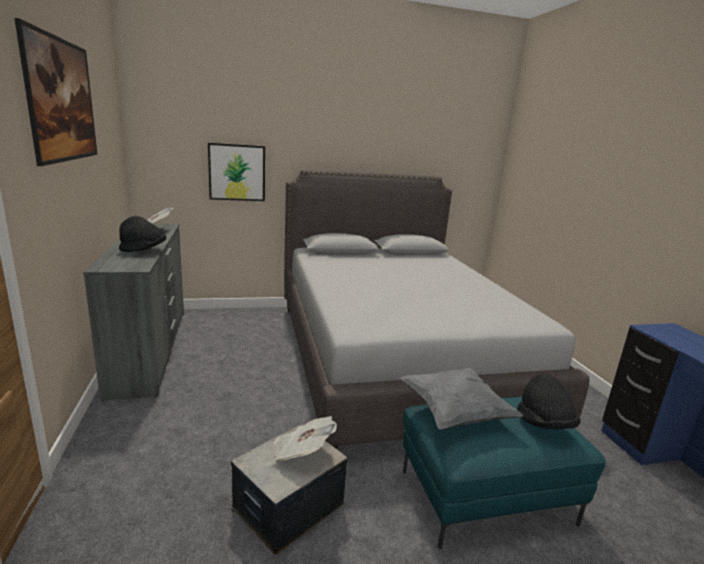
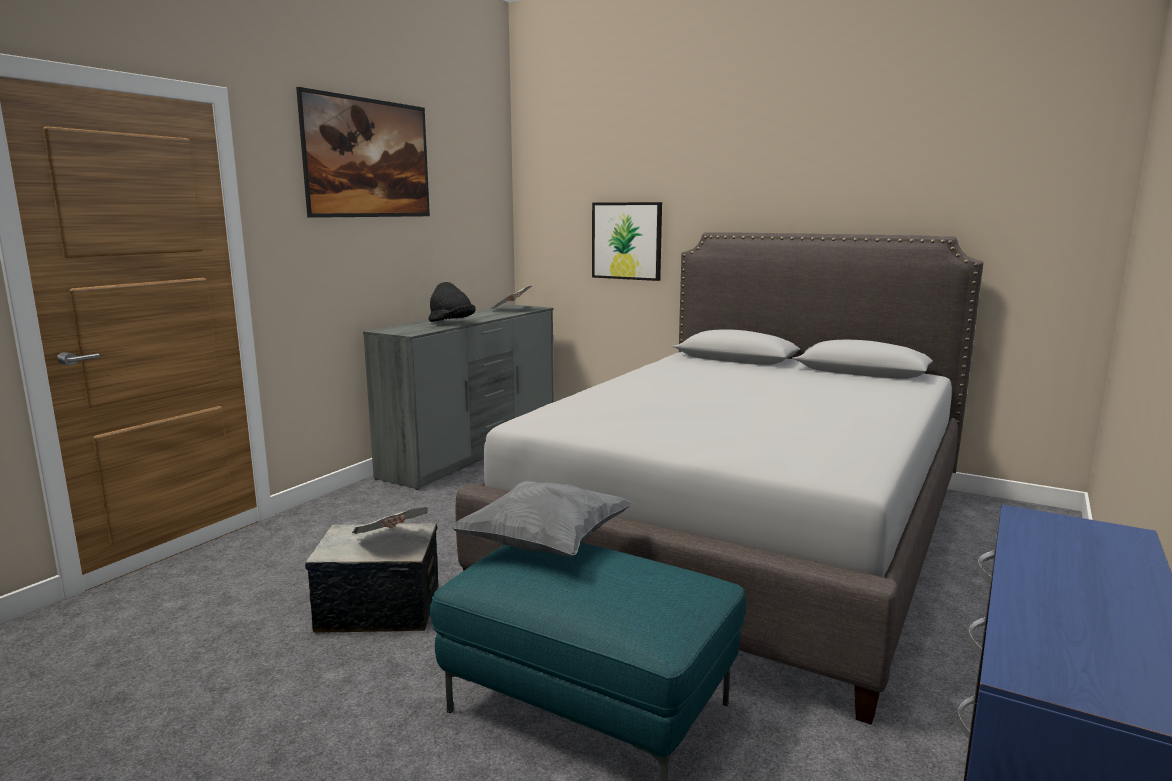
camera: 45 degrees right, 5 degrees down
(544, 424) = (632, 592): black hat -> none

